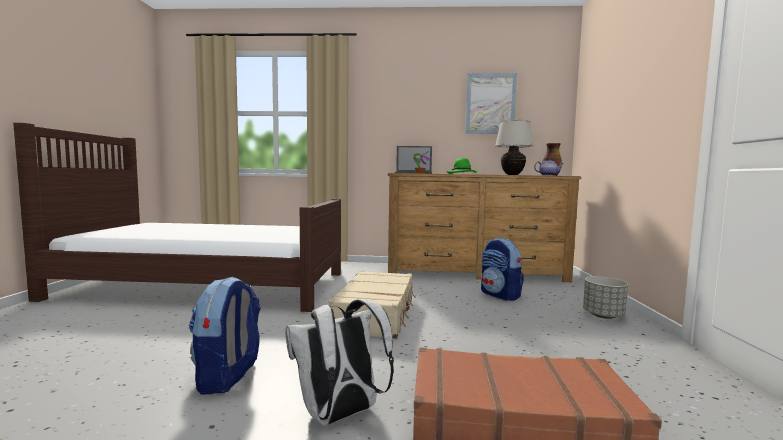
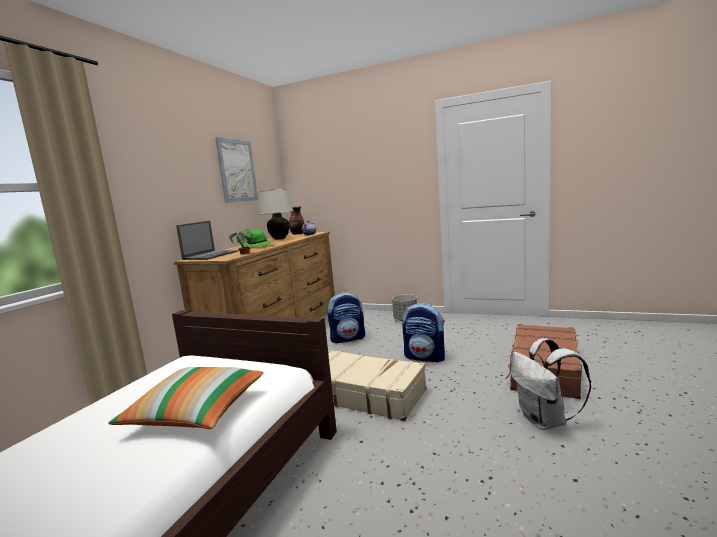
camera: 70 degrees left, 5 degrees up
(228, 377) = (494, 480): backpack -> backpack (425, 357)
(236, 233) = (196, 413): none -> pillow

